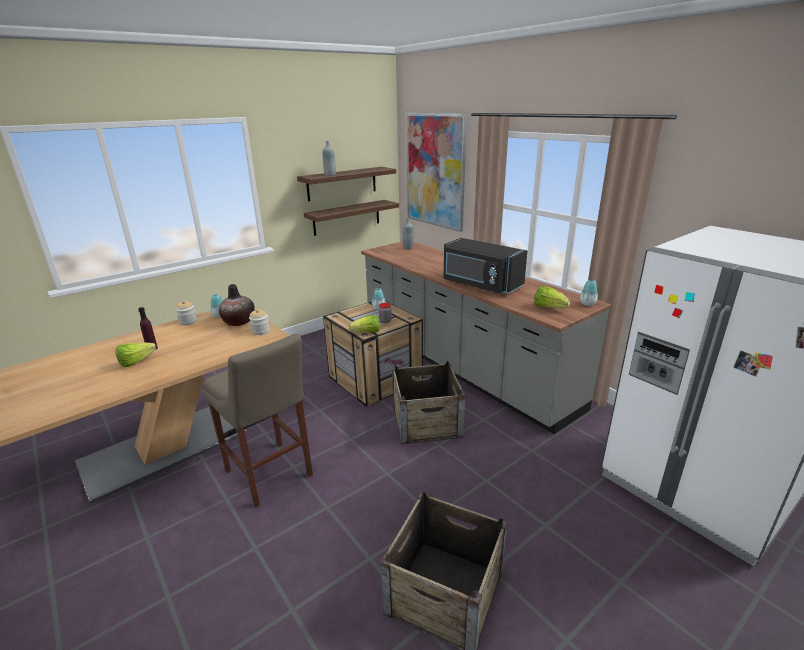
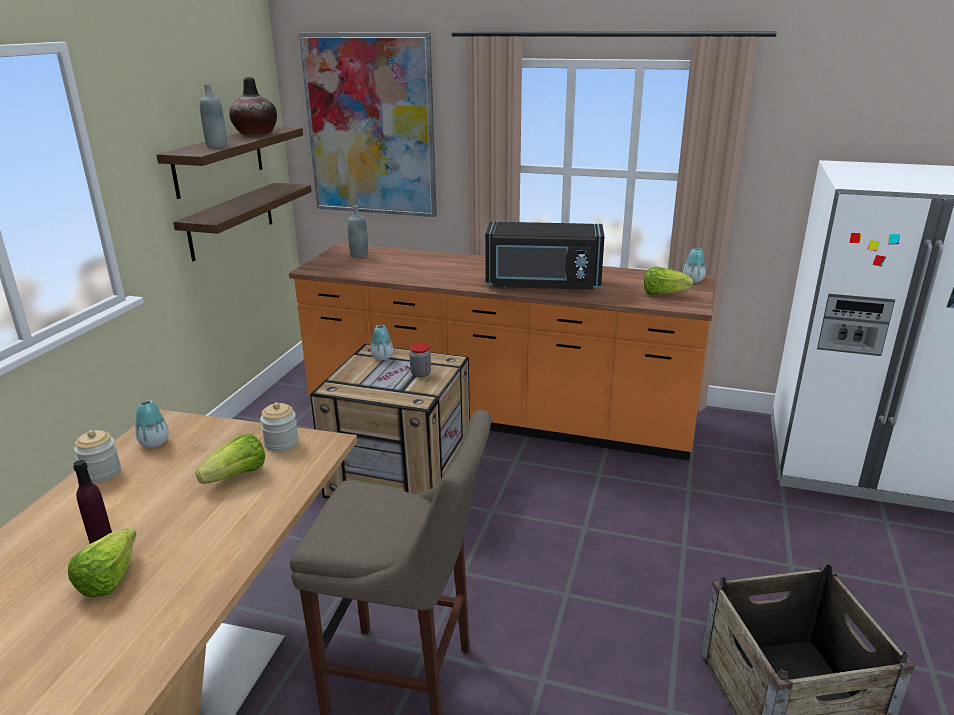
camera: 35 degrees left, 0 degrees up
(239, 322) = (214, 441): vase -> vase (255, 134)
(366, 332) = (418, 398): lettuce -> lettuce (237, 476)
(427, 421) = (537, 505): crate -> none
(462, 366) = (498, 416): grey counter -> orange counter

